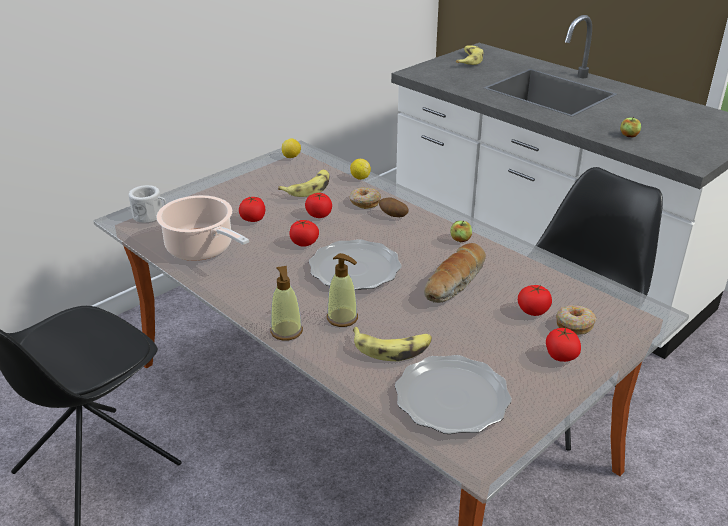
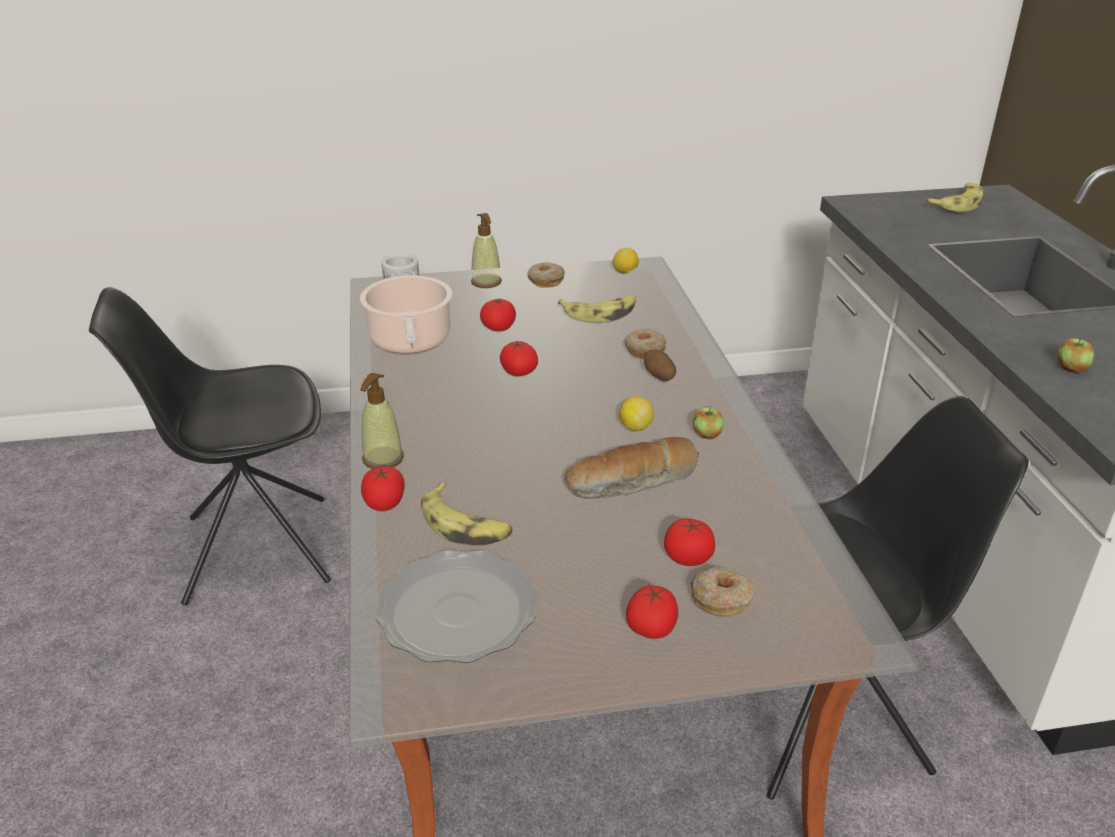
camera: 35 degrees right, 0 degrees up
(244, 178) = (545, 280): none -> donut
(319, 215) = (574, 347): tomato -> tomato (384, 503)
(342, 318) = (455, 469): soap dispenser -> soap dispenser (486, 282)
(354, 269) = (536, 421): plate -> none
(360, 178) = (675, 320): lemon -> lemon (635, 427)

